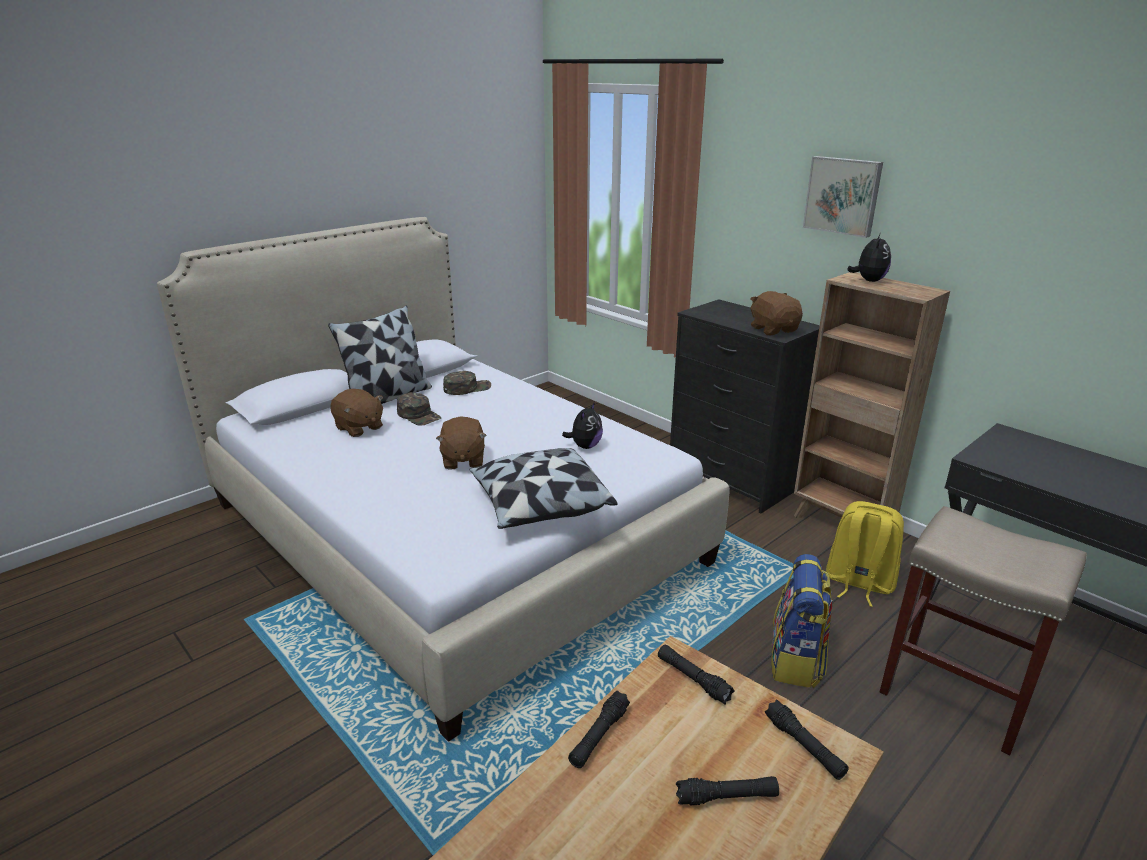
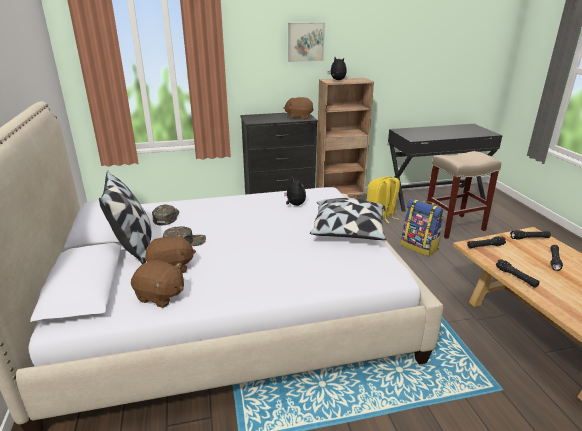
camera: 60 degrees left, 0 degrees up
(462, 460) = (272, 240): brown plush toy -> brown plush toy (160, 296)

